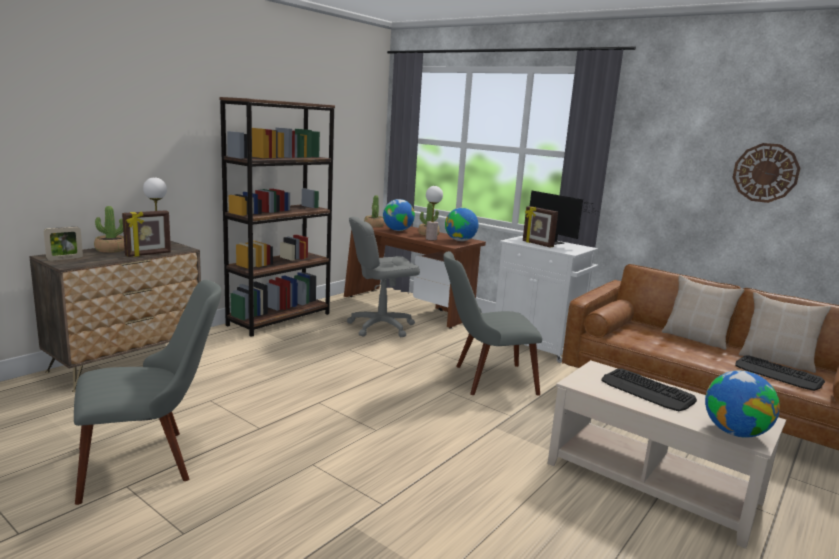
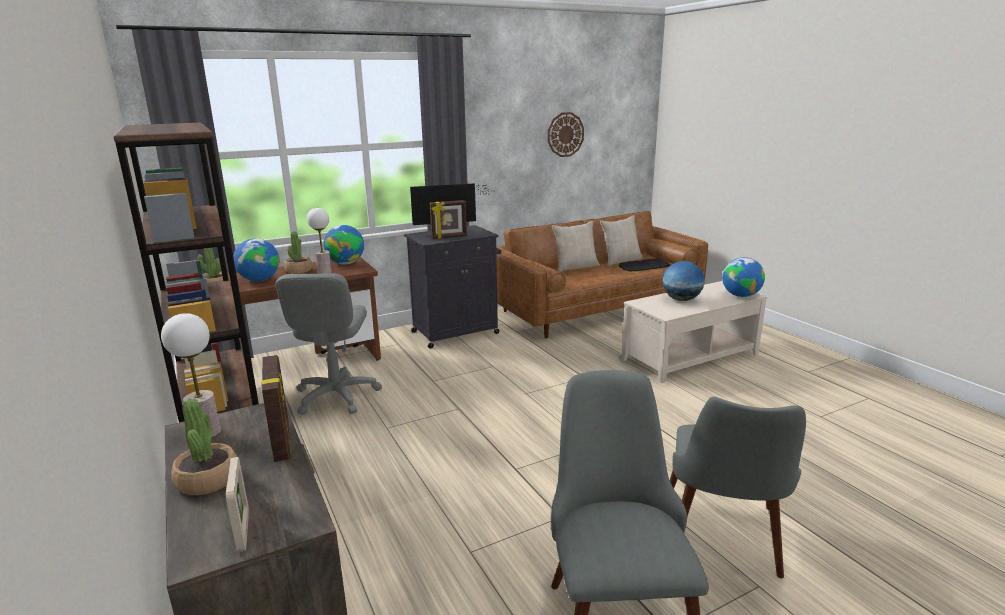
camera: 65 degrees left, 5 degrees up
(484, 379) = (511, 372): grey chair -> grey chair (722, 544)
(538, 346) = (457, 332): white cabinet -> black cabinet
(647, 391) = (681, 300): keyboard -> globe

